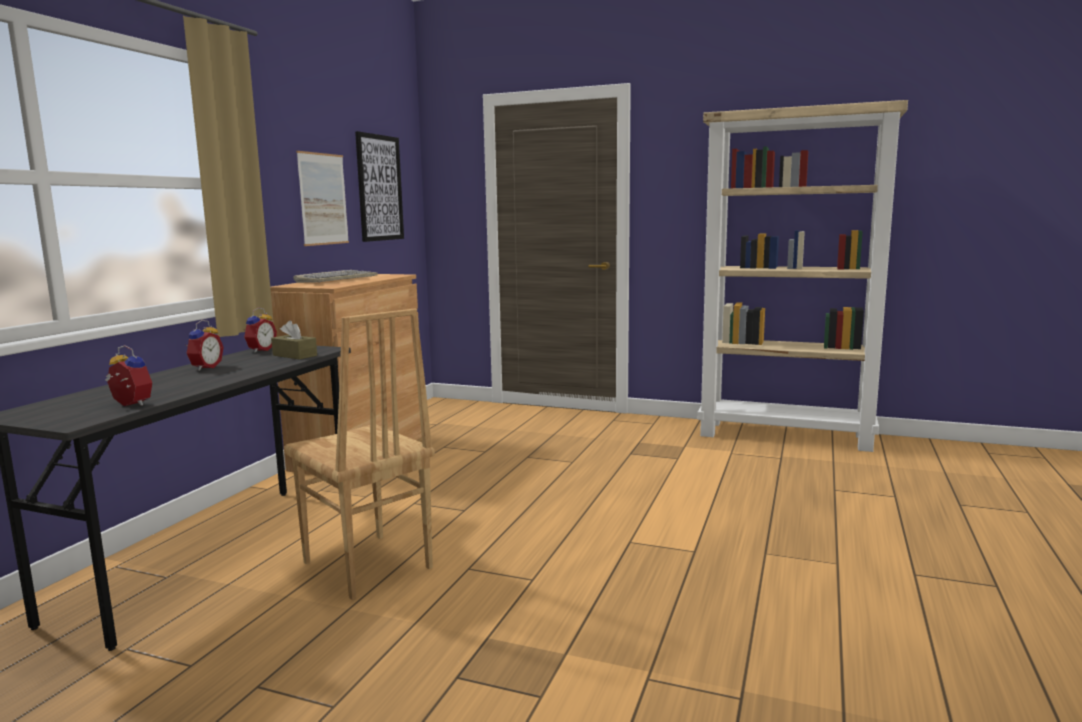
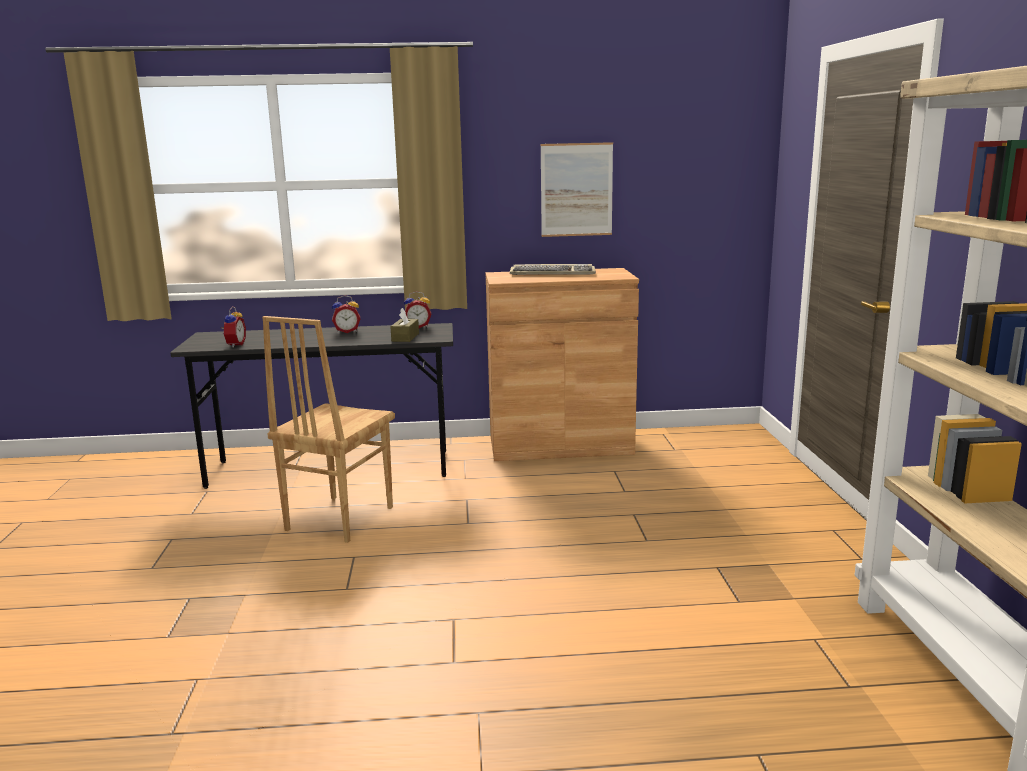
camera: 65 degrees right, 5 degrees up
(379, 188) = (679, 174): picture -> none

